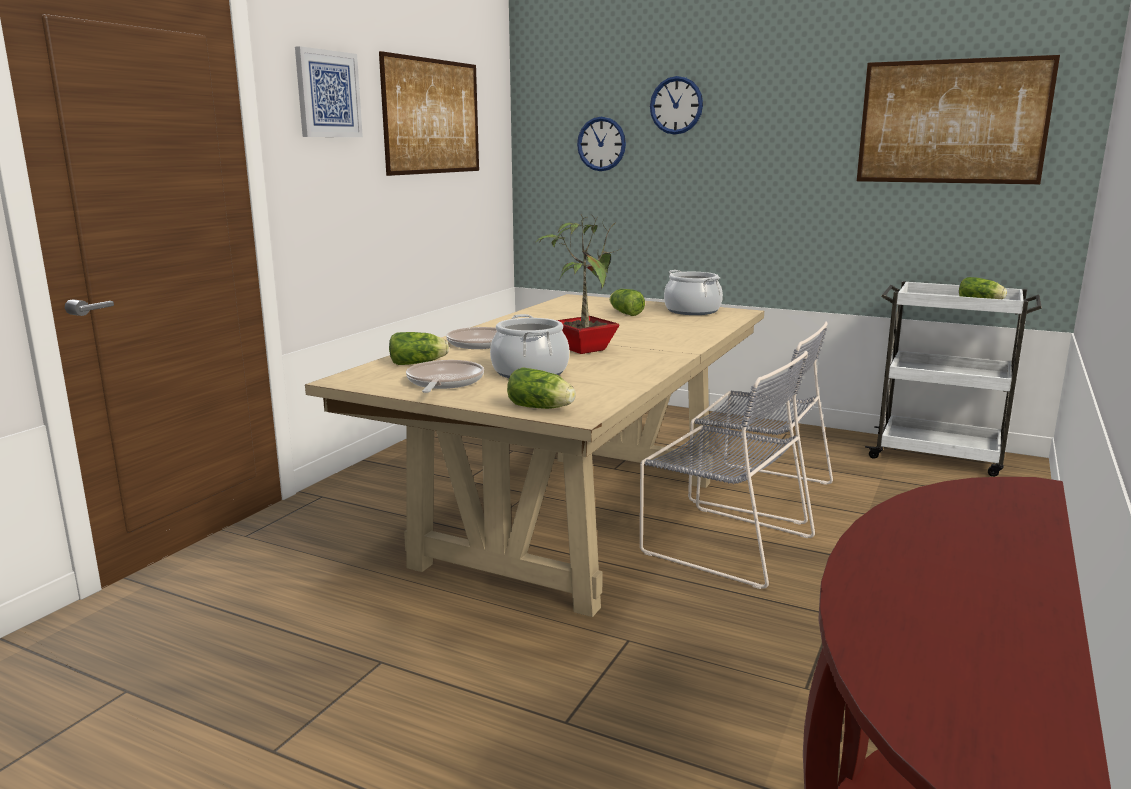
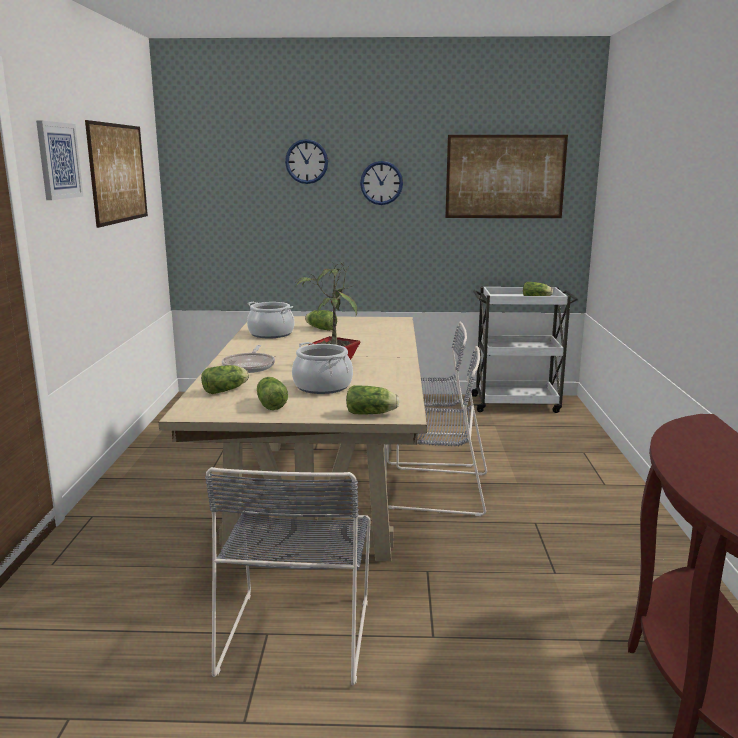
camera: 25 degrees left, 0 degrees up
(414, 668) = (297, 631): none -> grey chair
(443, 382) = (271, 404): frying pan -> lettuce
(601, 144) = (245, 191): wall clock -> wall clock (381, 183)
(692, 311) = (365, 322): cooking pot -> cooking pot (271, 334)

